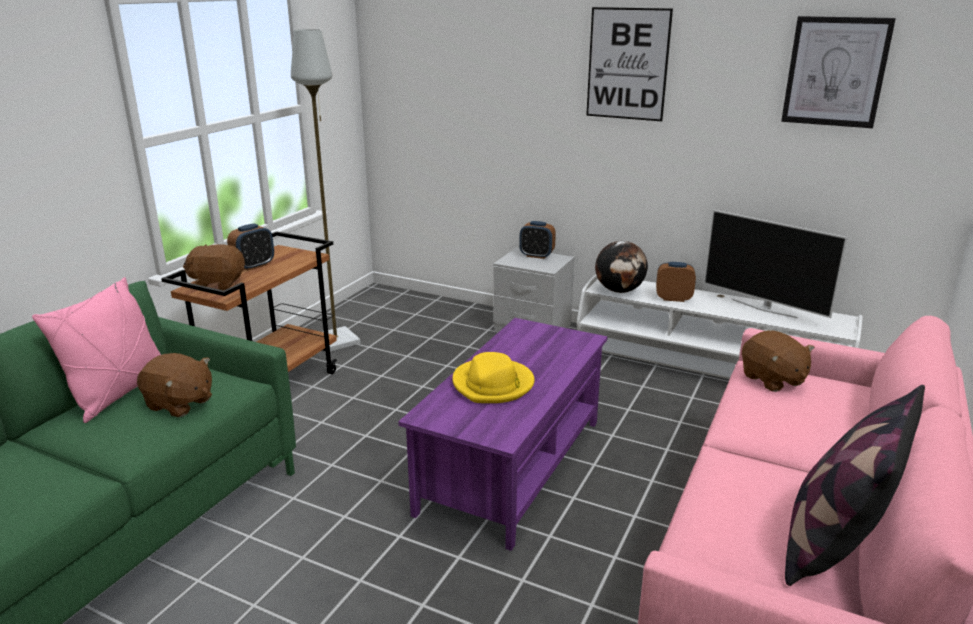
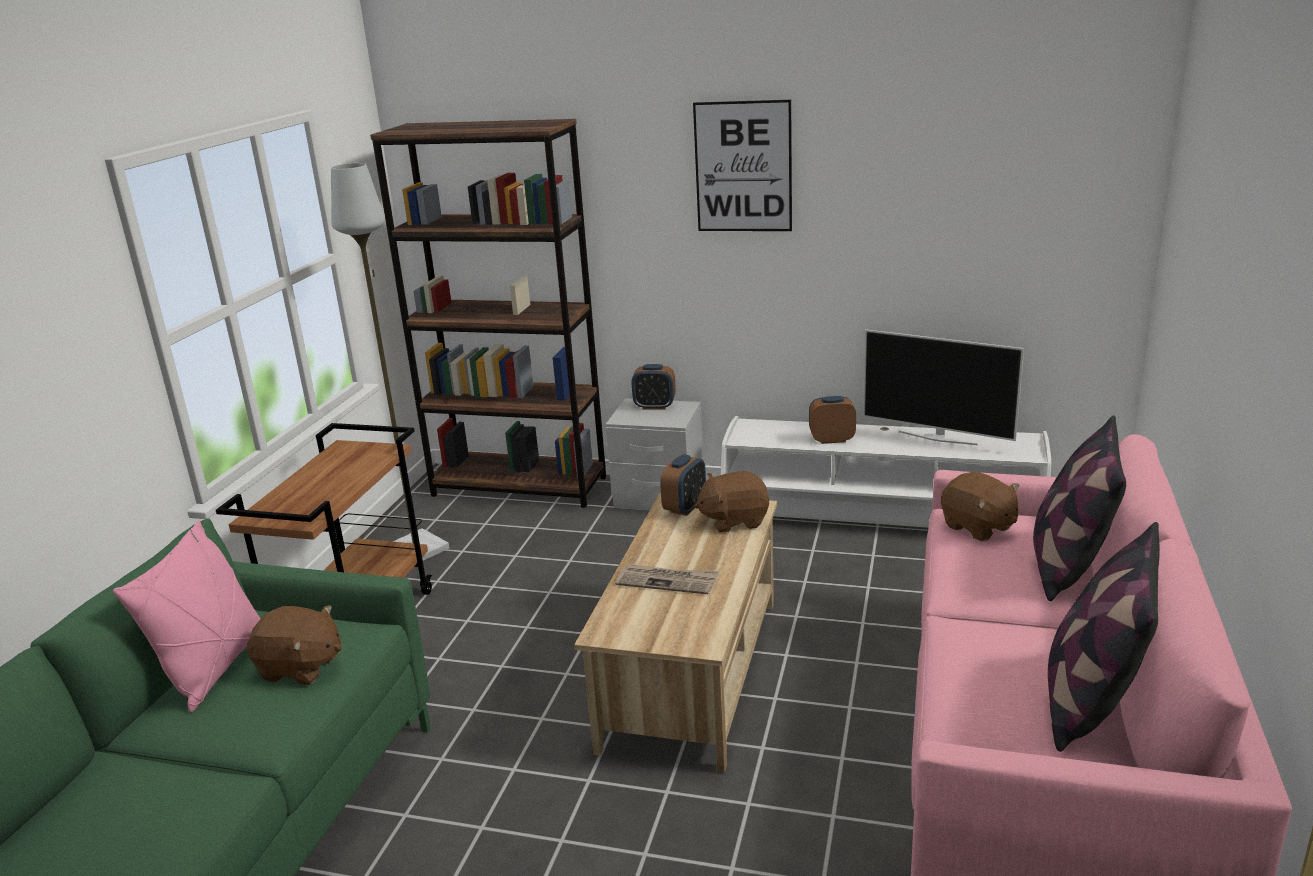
camera: 10 degrees left, 0 degrees up
(218, 283) = (286, 505): brown plush toy -> brown plush toy (734, 520)
(254, 266) = (320, 474): alarm clock -> alarm clock (685, 508)
(429, 307) = (519, 486): none -> brown bookcase
(493, 384) = (667, 581): yellow hat -> newspaper
(512, 466) = (693, 673): purple coffee table -> beige coffee table
(619, 291) = (766, 438): globe -> none
(835, 72) = (985, 161): picture -> none
(846, 423) = (1068, 565): none -> pillow

